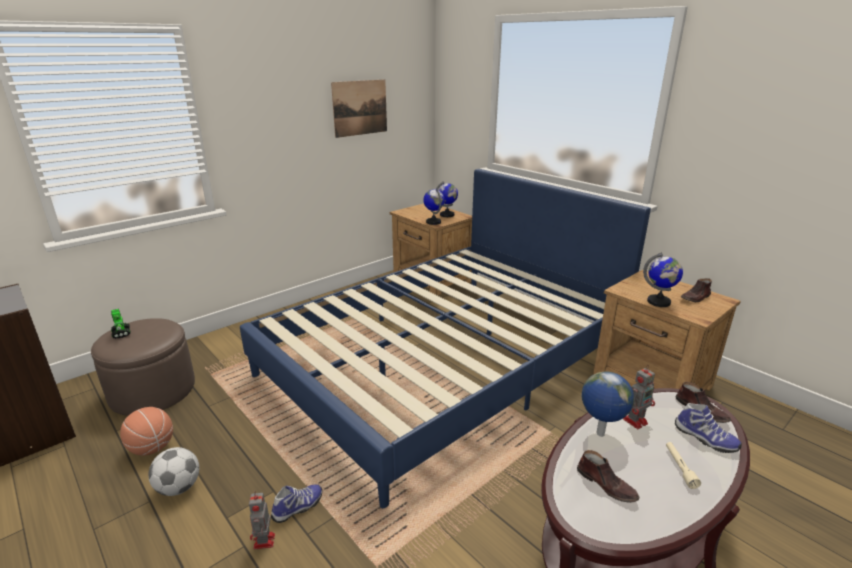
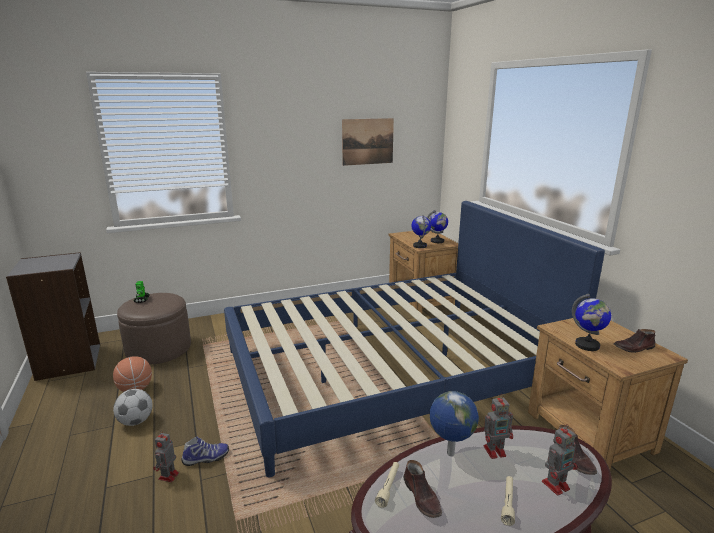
camera: 20 degrees right, 5 degrees down
(570, 484) = (388, 487): none -> beige flashlight
(704, 439) = (556, 484): shoe -> toy robot

